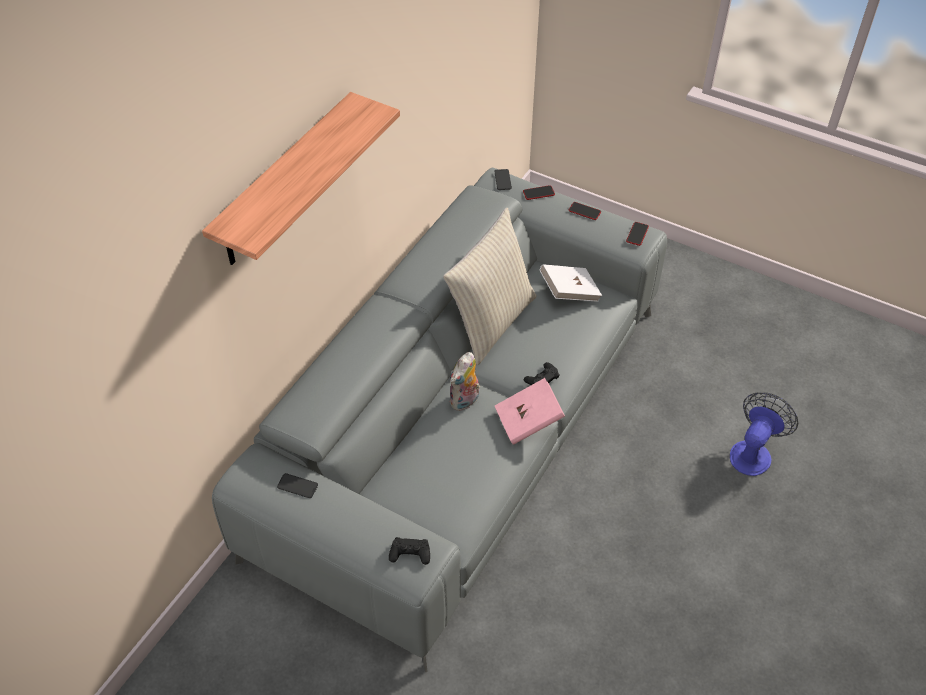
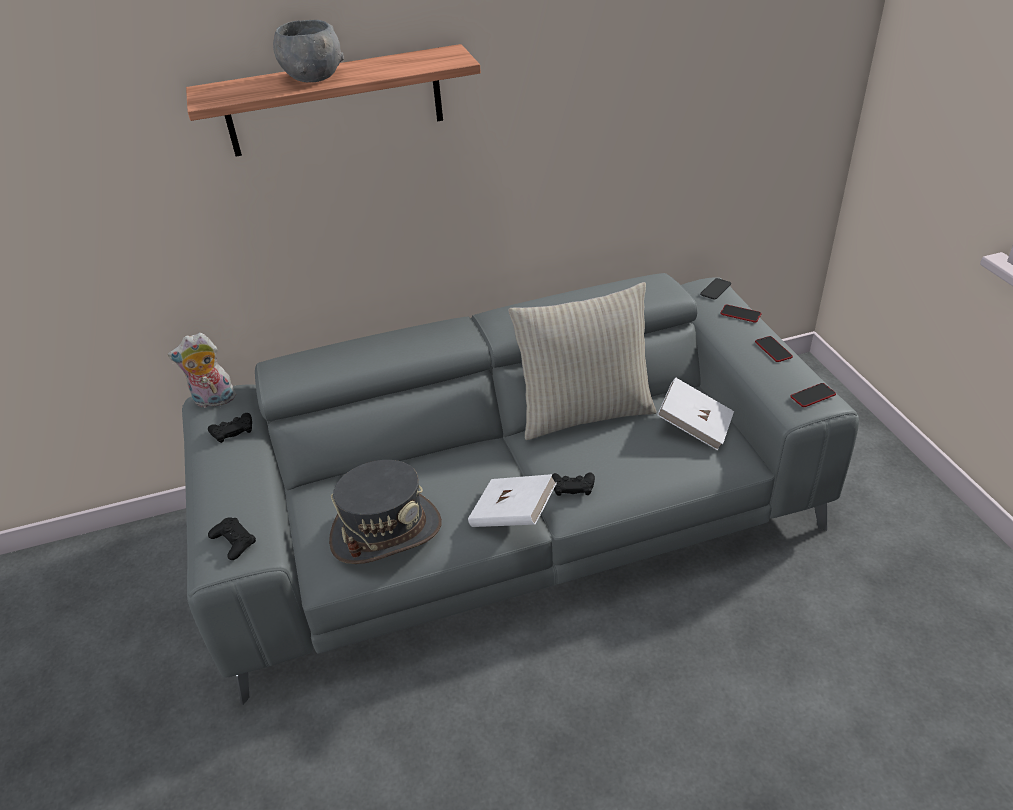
camera: 45 degrees right, 10 degrees down
(295, 175) = (313, 77): none -> grey bowl
(297, 486) = (232, 430): phone -> black game controller
(464, 484) = (386, 532): none -> grey hat
(465, 401) = (478, 464): plush toy -> plush toy (213, 401)
(528, 421) = (513, 515): pink book -> white book
(753, 452) = (813, 752): fan -> none

